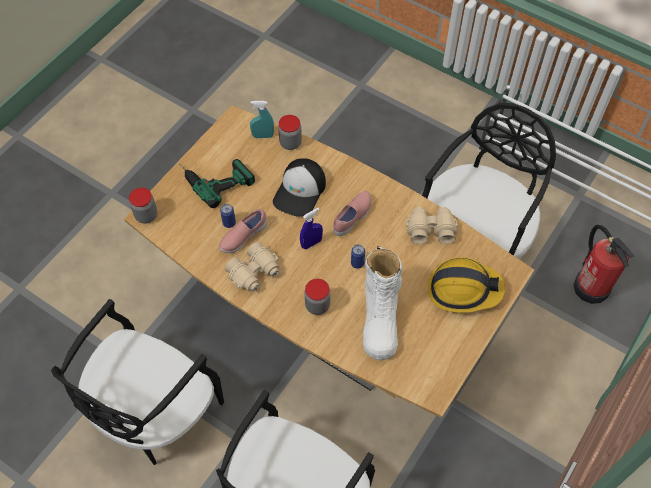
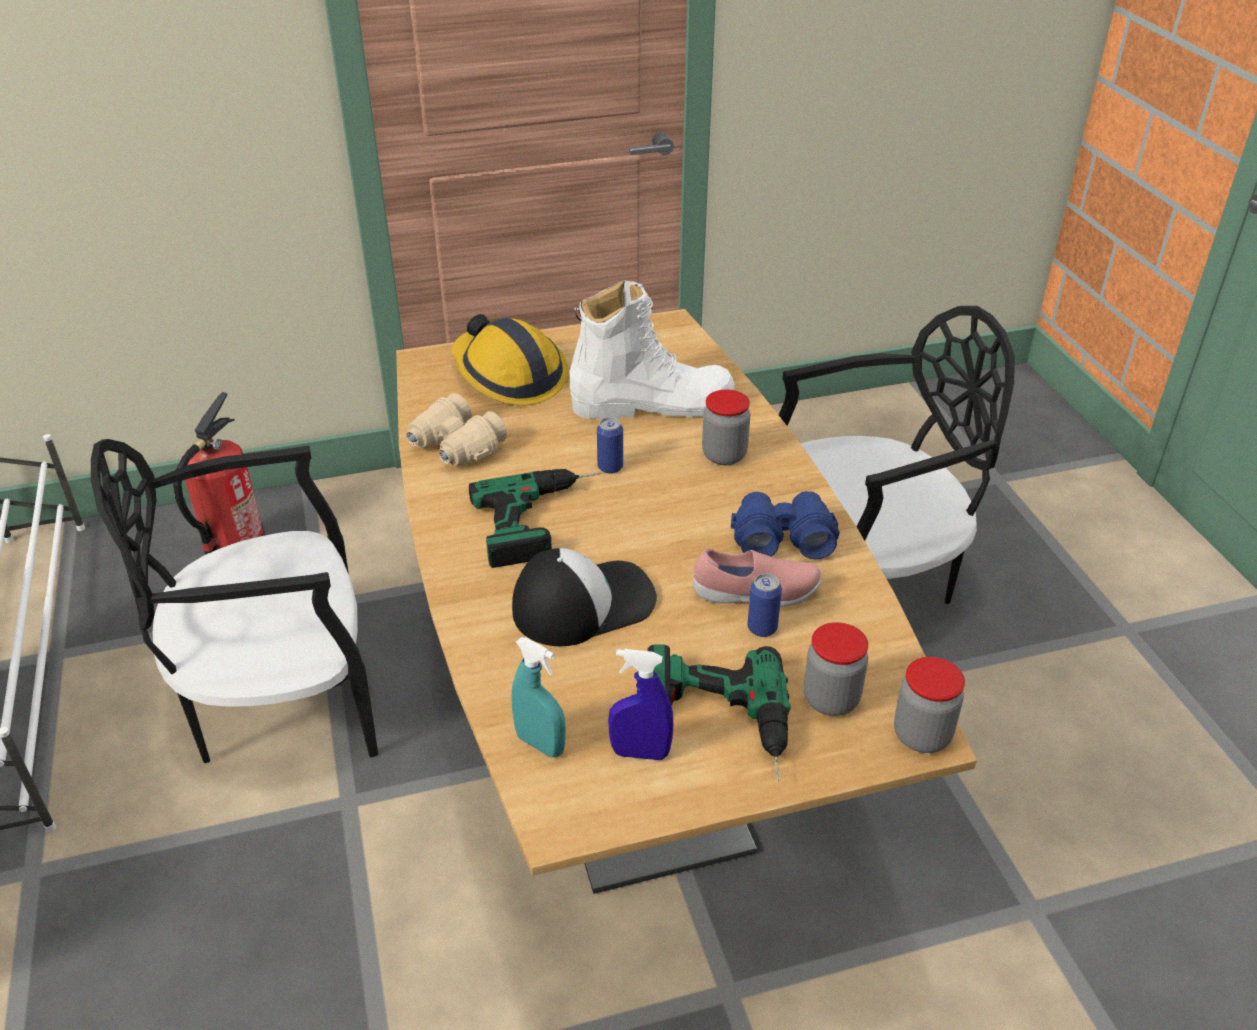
camera: 140 degrees left, 20 degrees down
(153, 412) = (1016, 794): black chair -> none
(255, 273) = (782, 537): beige binoculars -> blue binoculars
(290, 143) = (503, 694): jar -> jar (831, 699)
(311, 243) = (650, 525): blue spray bottle -> blue spray bottle (640, 753)
(353, 217) = (545, 520): pink shoe -> power drill
(380, 318) = (652, 404): white boot -> white boot turned 45 degrees clockwise

